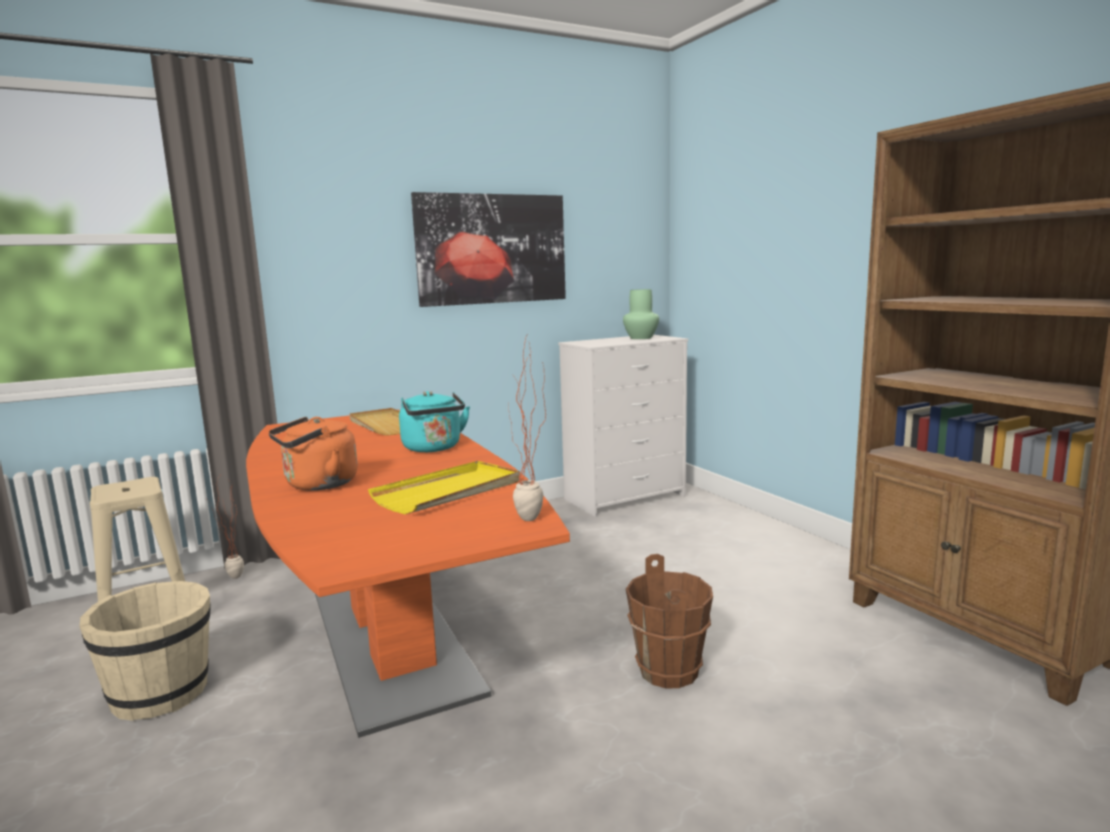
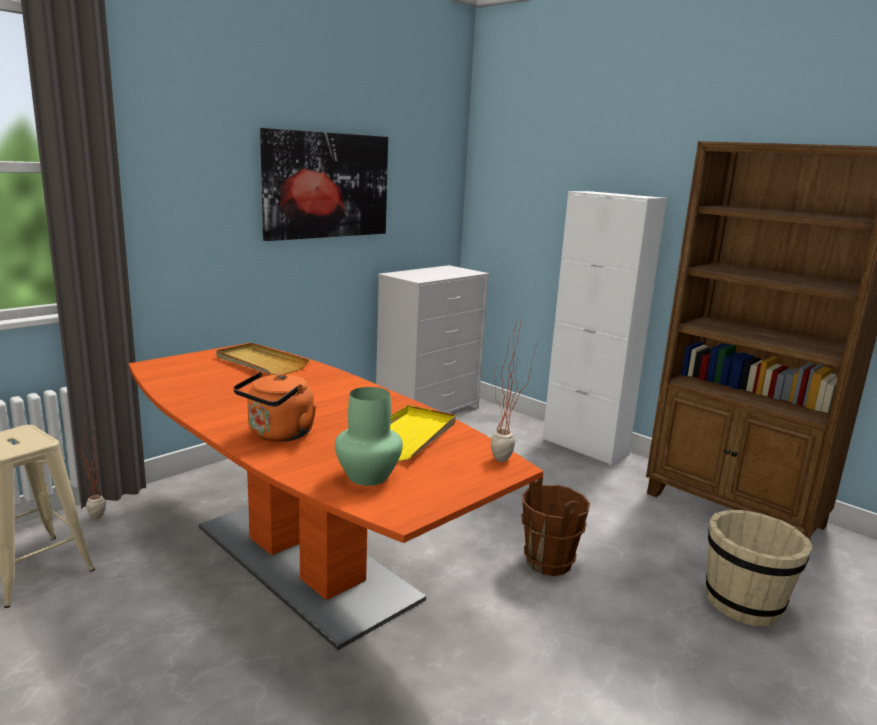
camera: 20 degrees left, 5 degrees up
(162, 694) = (115, 640): beige bucket -> beige bucket (744, 603)
(434, 448) = (340, 390): turquoise kettle -> none
(640, 338) = (447, 271): green vase -> green vase (367, 476)
(796, 543) = (585, 447): none -> white cabinet

